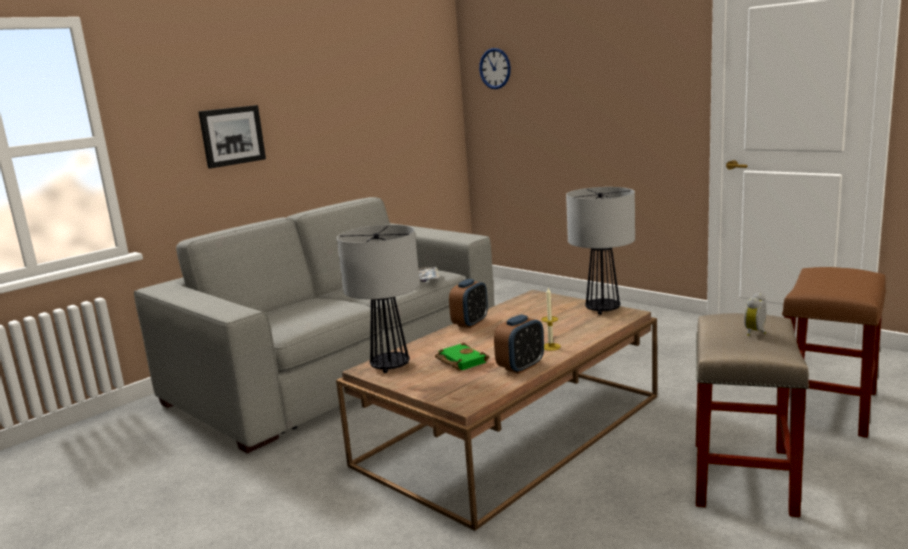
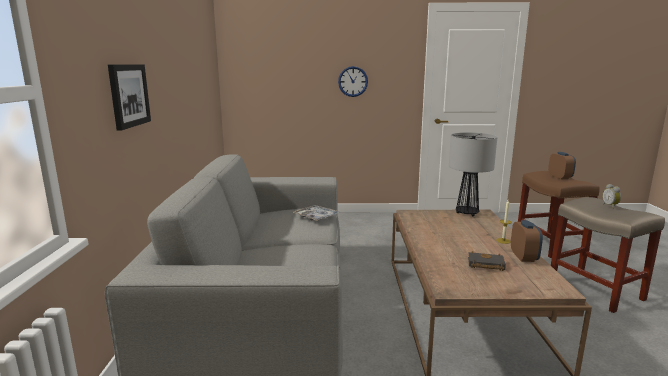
camera: 45 degrees left, 0 degrees up
(390, 366) = (456, 282): table lamp -> none
(459, 361) = (485, 264): green book -> black book
(470, 323) = (421, 239): alarm clock -> alarm clock (560, 177)
(495, 68) = (255, 54): wall clock -> wall clock (353, 81)

